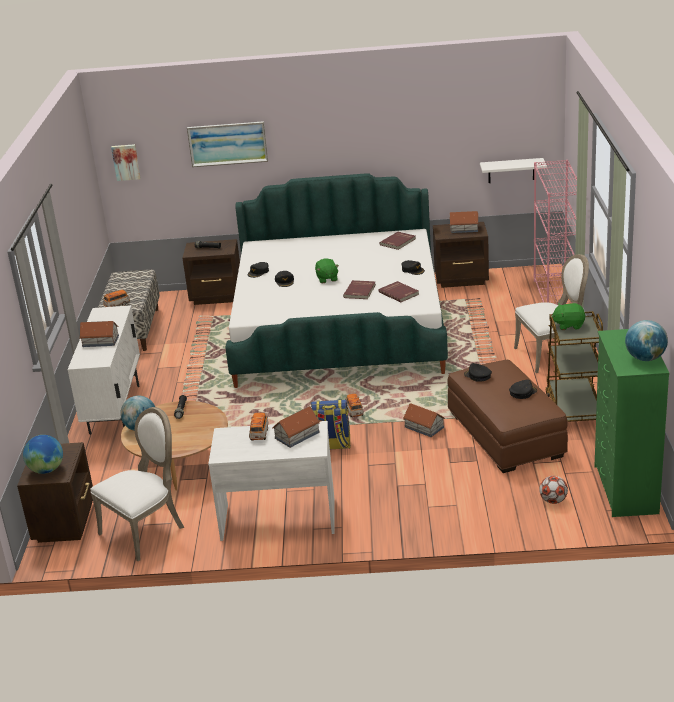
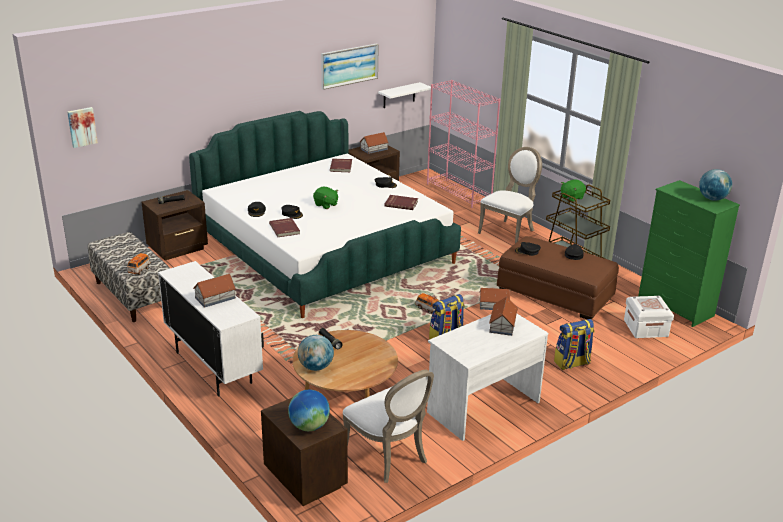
camera: 40 degrees left, 0 degrees up
(146, 530) = (389, 457): white chair -> white chair turned 135 degrees clockwise
(227, 143) = (180, 96): picture -> picture (349, 65)
(259, 434) = (472, 333): toy car -> none
(360, 291) = (368, 208): red book -> red book (285, 229)
(419, 509) = (572, 363): none -> backpack
(553, 501) = (646, 328): football -> white storage box

